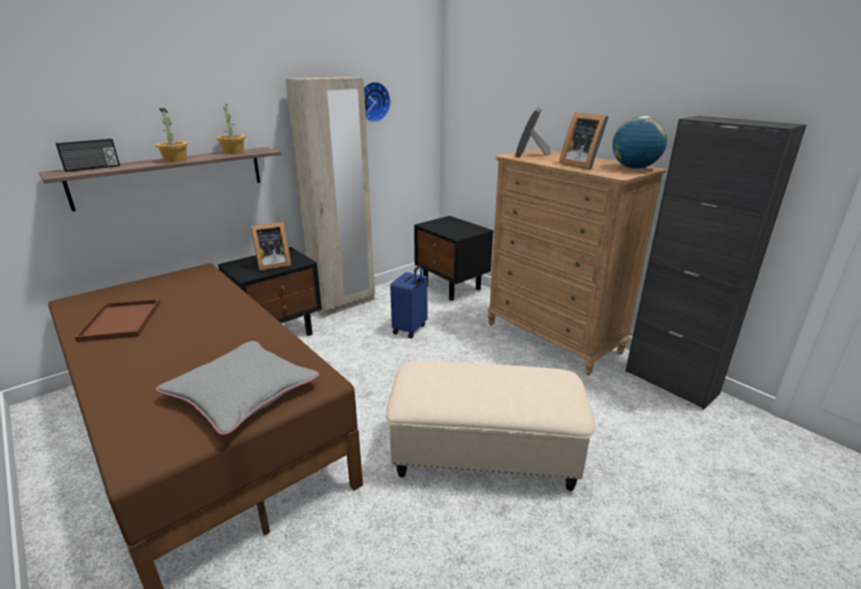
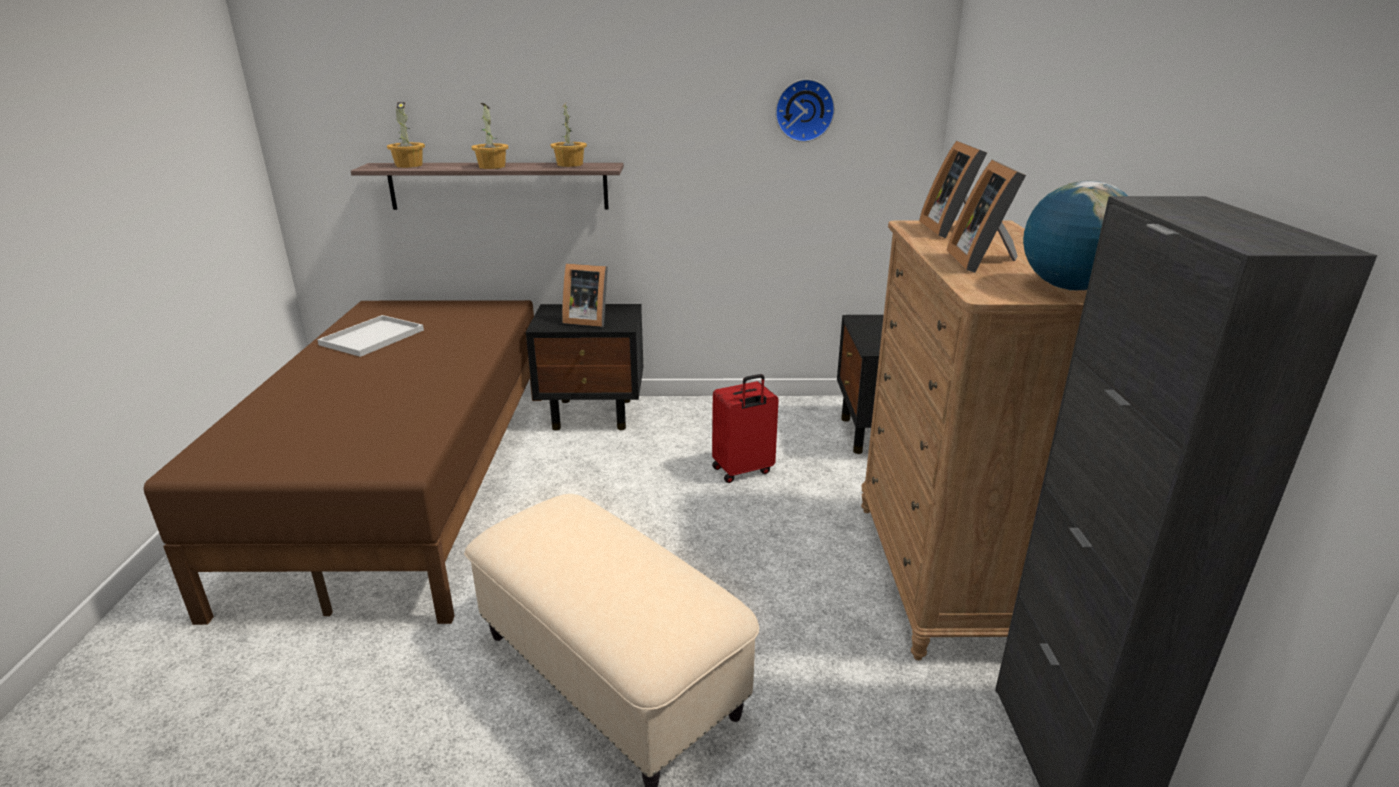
camera: 40 degrees right, 0 degrees up
(92, 168) = (409, 165): radio -> potted plant
(121, 320) = (373, 336): brown tray -> white tray
(242, 393) = (336, 444): grey pillow -> none
(344, 304) = (706, 406): beige wardrobe -> none
(410, 329) = (743, 471): blue suitcase -> red suitcase
(531, 155) = (952, 229): picture frame -> picture frame turned 60 degrees counterclockwise

